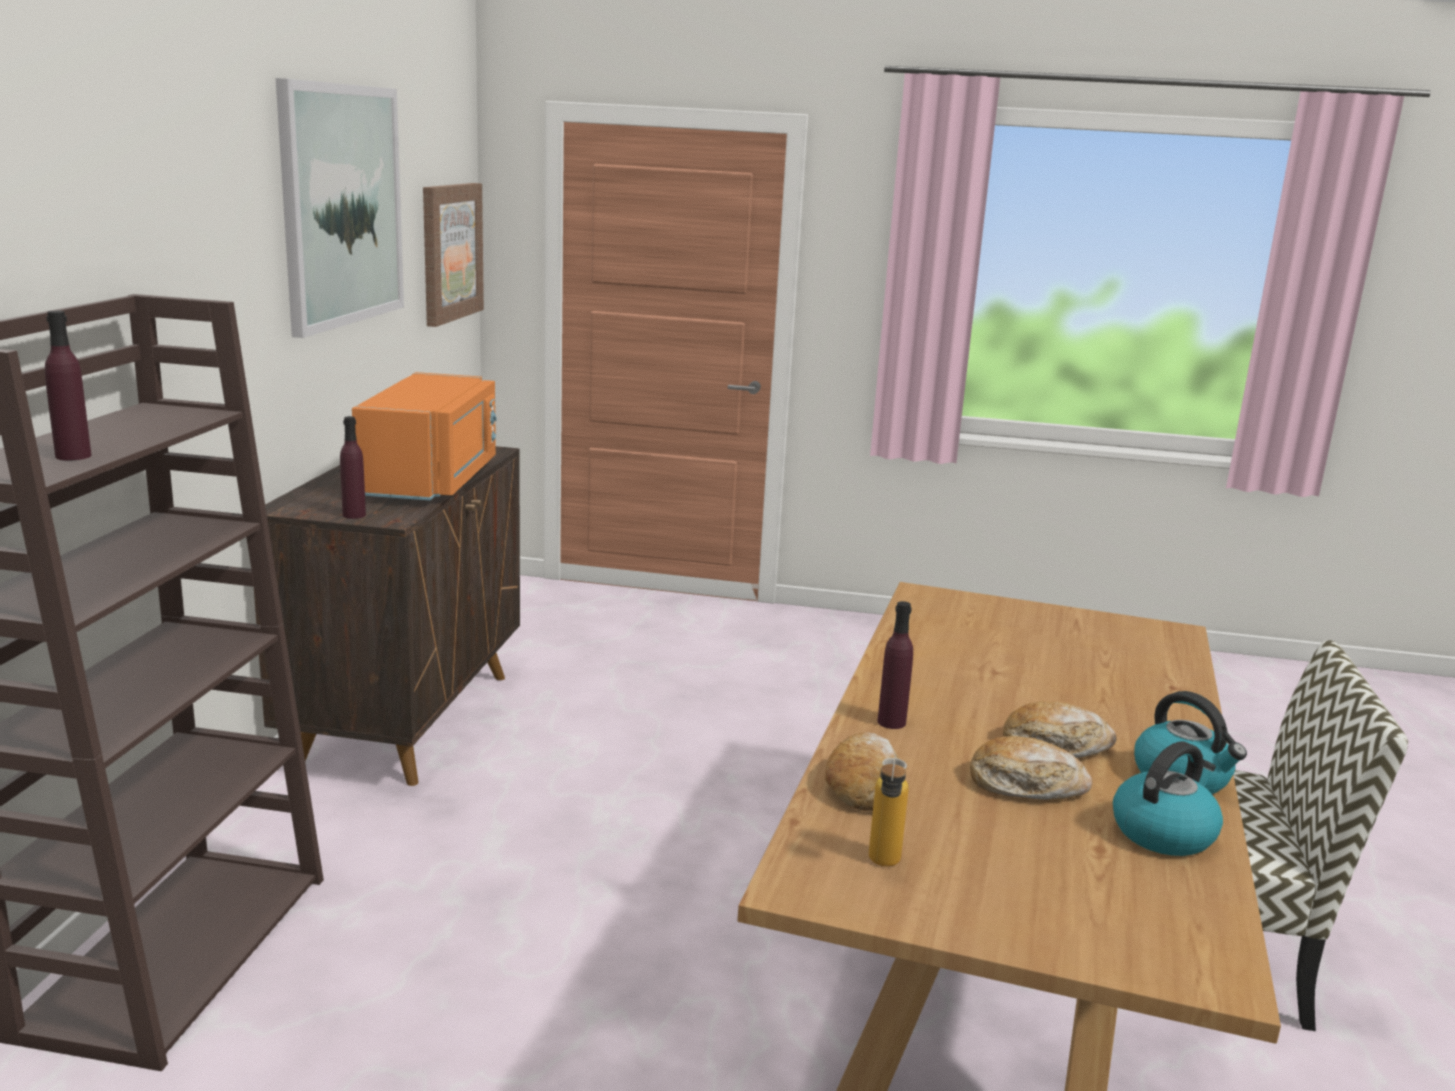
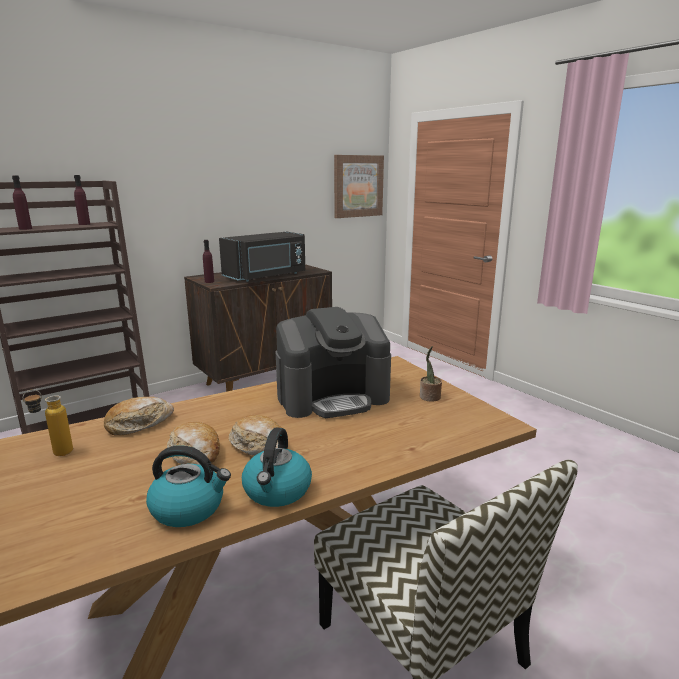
camera: 45 degrees right, 0 degrees up
(341, 205) = (264, 158): picture -> none
(433, 480) = (267, 276): orange microwave -> black microwave
(891, 722) = (221, 406): purple bottle -> purple bottle (84, 224)
(973, 661) = (333, 397): none -> coffee machine
(1059, 625) = (429, 397): none -> potted plant

